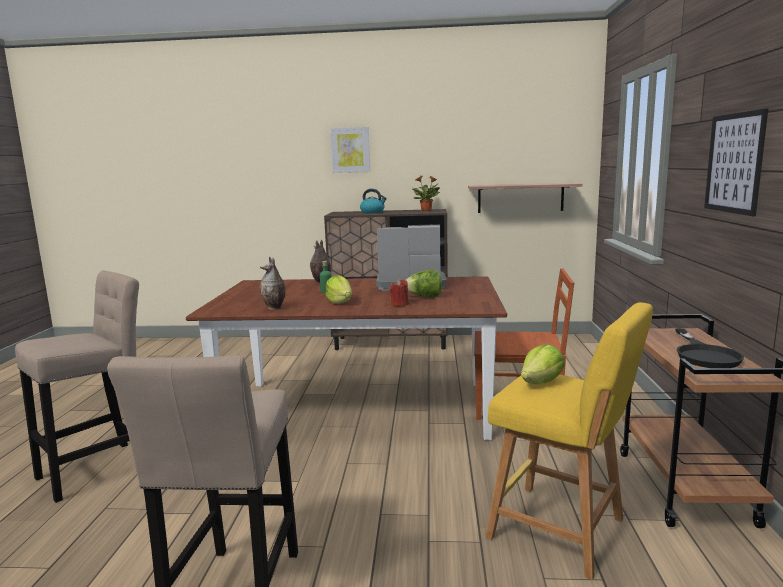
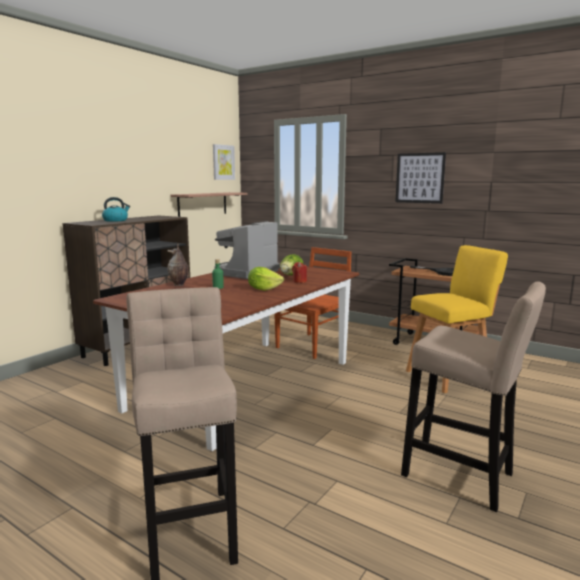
camera: 60 degrees left, 0 degrees up
(275, 308) = (242, 302): vase -> none
(350, 150) = (74, 157): picture -> picture (223, 162)
(426, 210) = (155, 217): potted plant -> none
(541, 382) = (444, 296): lettuce -> none

